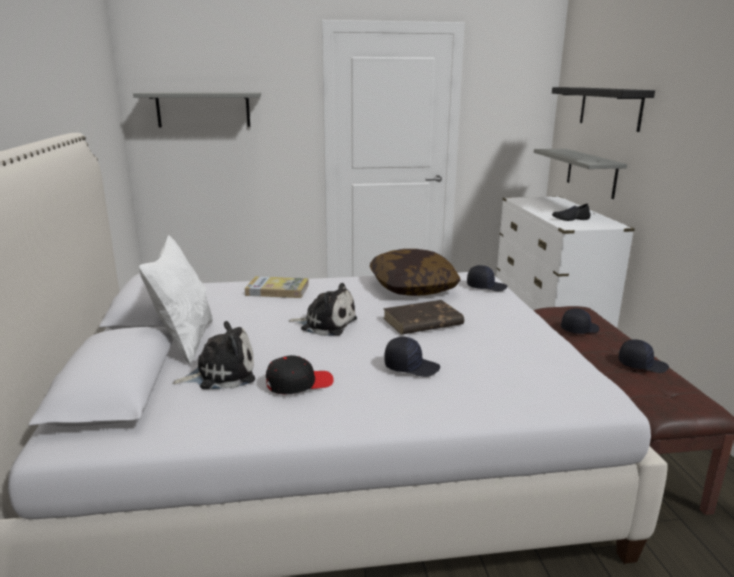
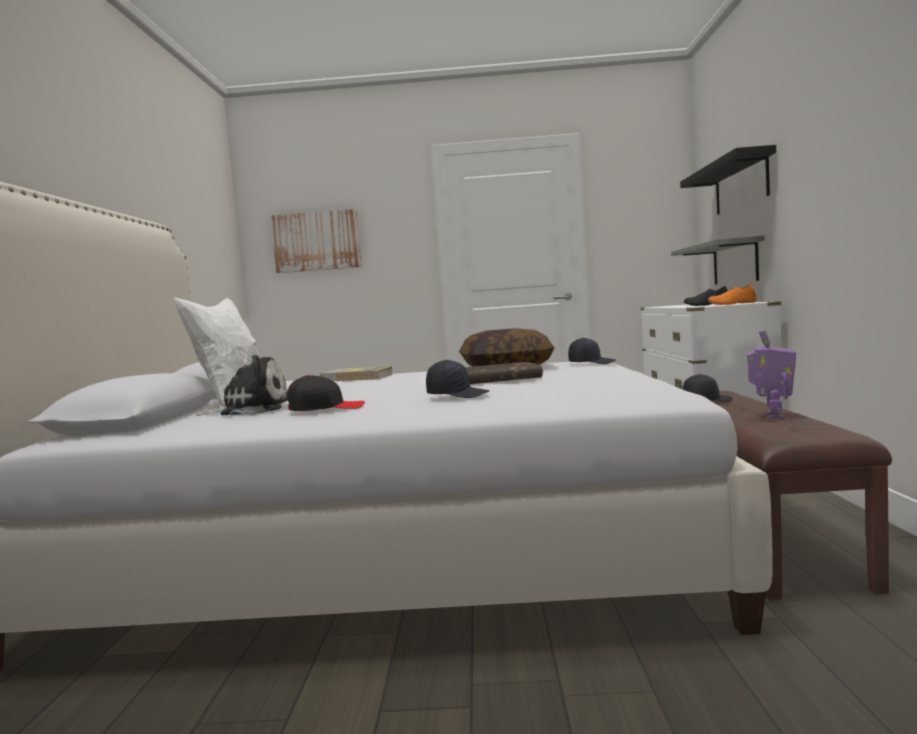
camera: 10 degrees right, 15 degrees down
(203, 109) = (316, 241): grey shelf -> picture
(326, 324) = (389, 386): plush toy -> none
(594, 225) = (732, 304): none -> orange shoe
(641, 365) = (772, 416): black cap -> toy robot

